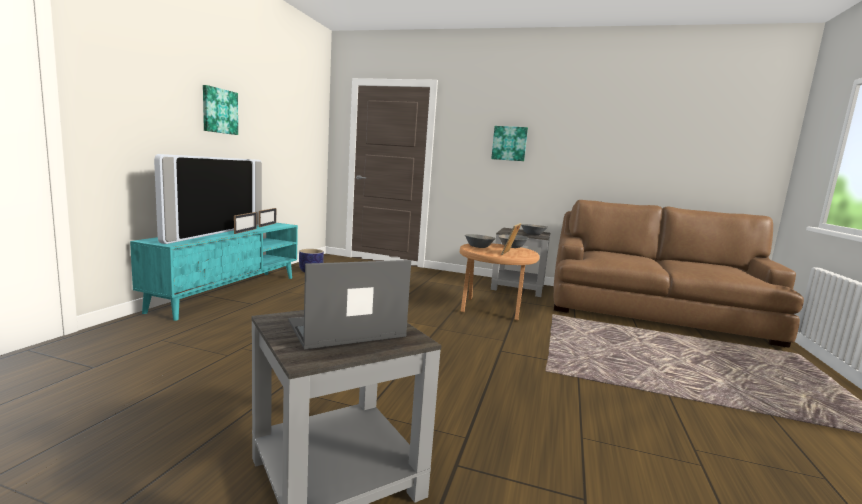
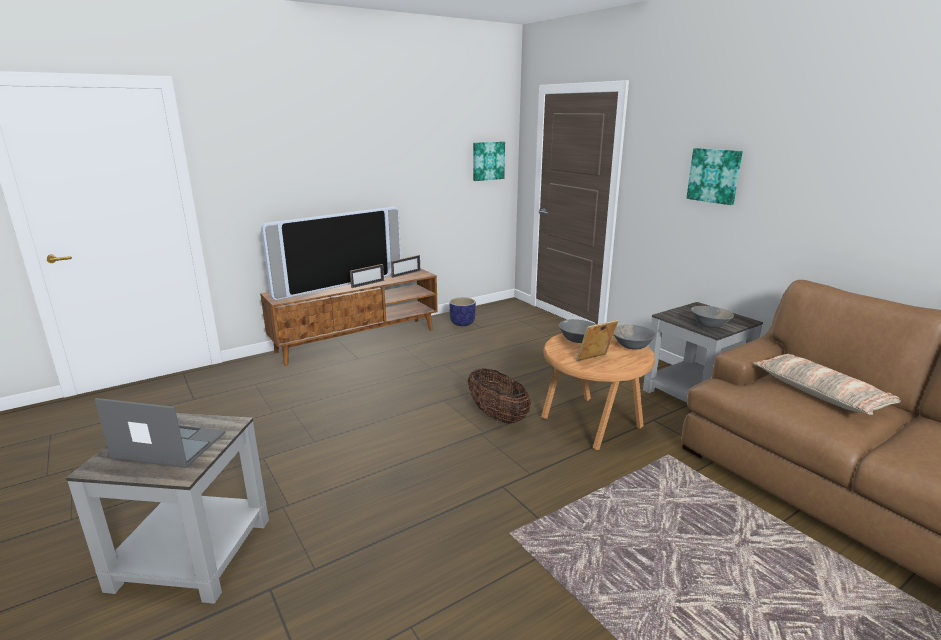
camera: 40 degrees right, 10 degrees up
(219, 111) = (350, 163): picture -> picture (488, 161)
(229, 292) = (357, 340): turquoise tv stand -> brown tv stand
(431, 317) = (497, 416): none -> basket
(620, 256) = (819, 393): none -> pillow

